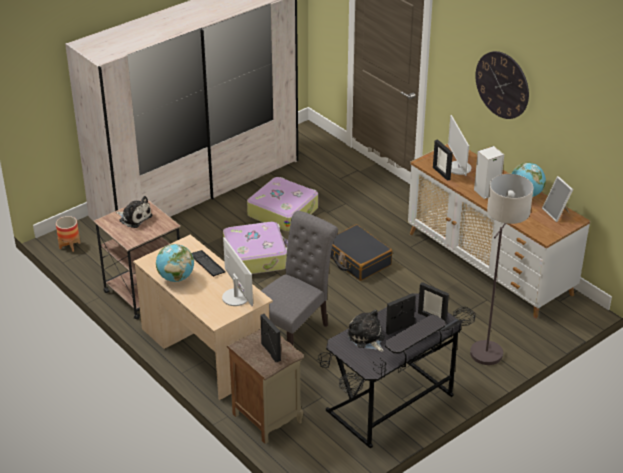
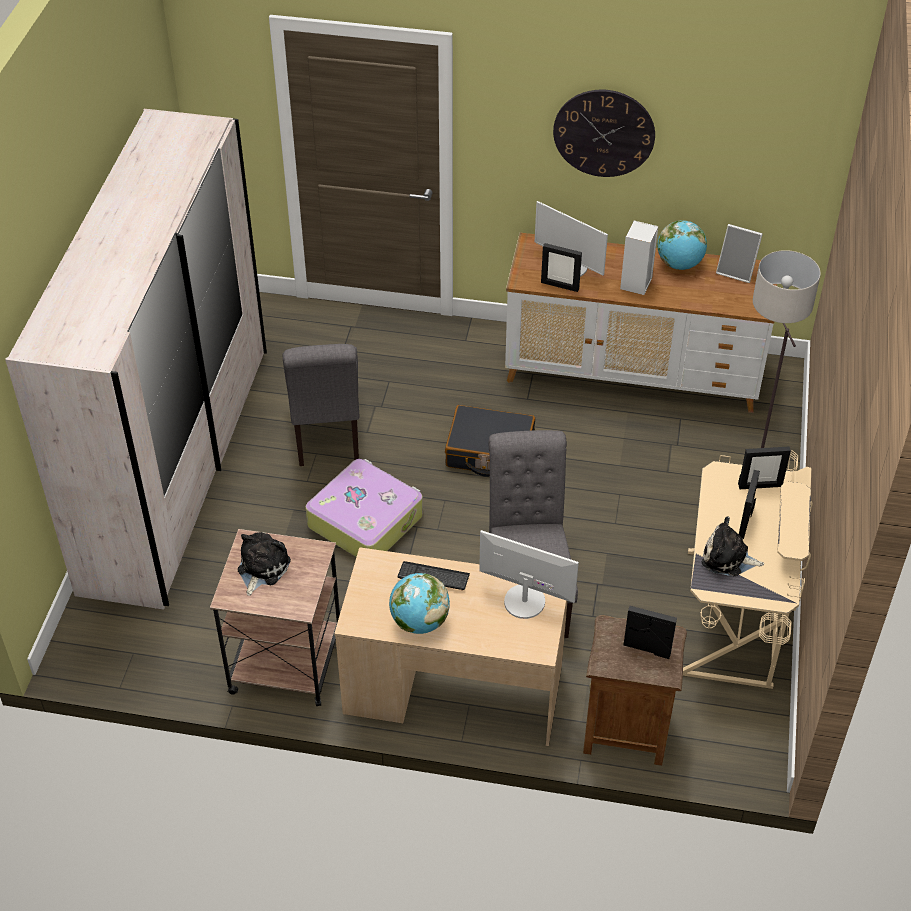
camera: 40 degrees left, 10 degrees up
(69, 245) = (99, 656): planter -> none
(134, 218) = (261, 568): plush toy -> plush toy turned 60 degrees counterclockwise
(283, 211) = (326, 436): suitcase -> grey chair
(392, 405) = (734, 618): black desk -> beige desk

